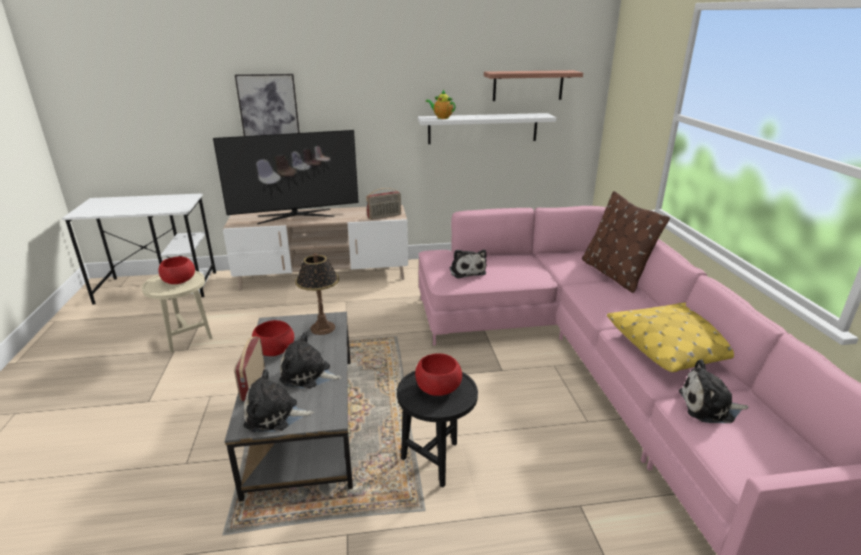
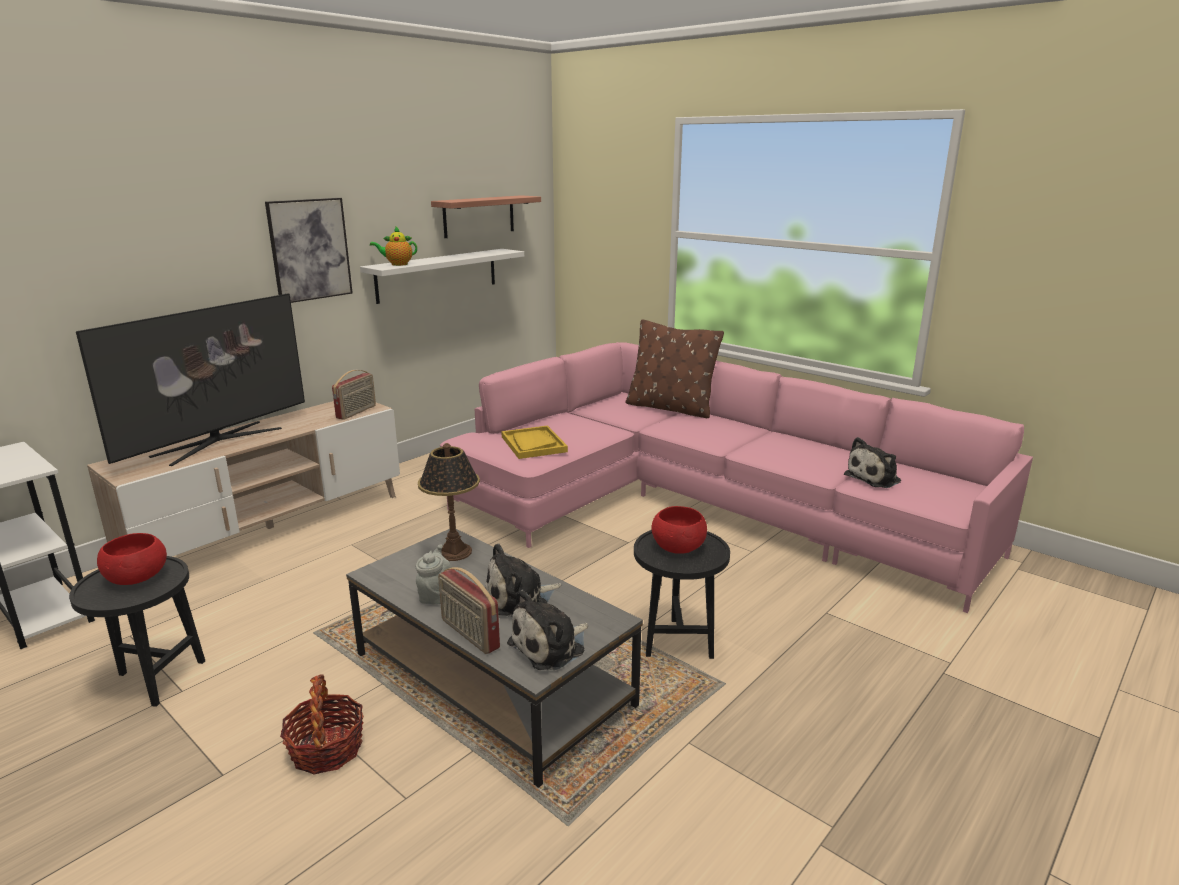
camera: 40 degrees left, 5 degrees down
(186, 338) = (154, 678): beige side table -> black side table
(193, 414) = (326, 749): none -> basket
(269, 109) = (138, 277): picture -> picture (309, 249)
(274, 350) = (434, 594): red bowl -> grey teapot
(467, 271) = (533, 444): plush toy -> yellow tray
(675, 347) = (797, 447): yellow pillow -> none

